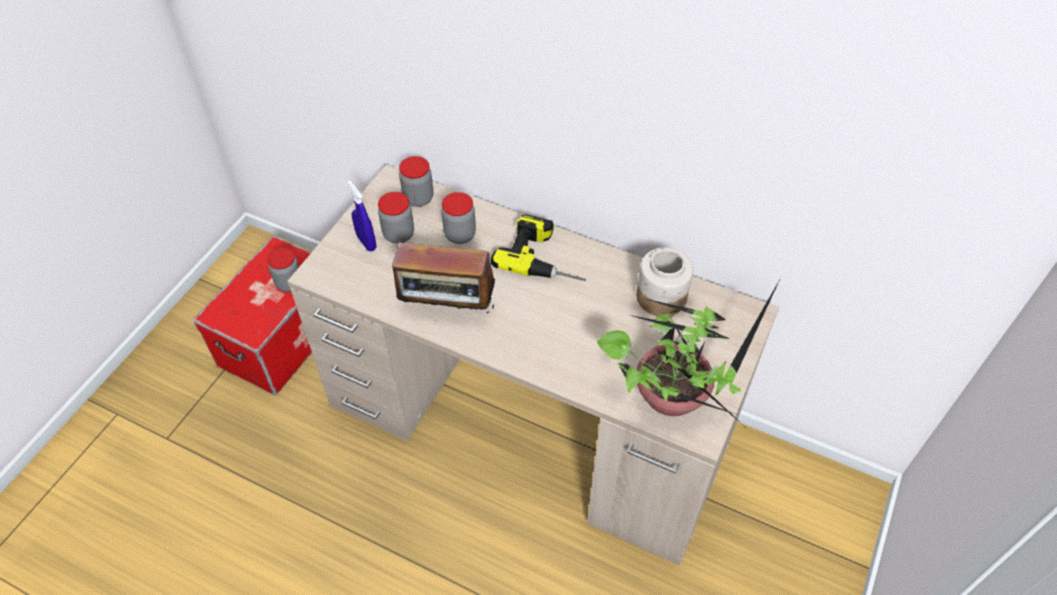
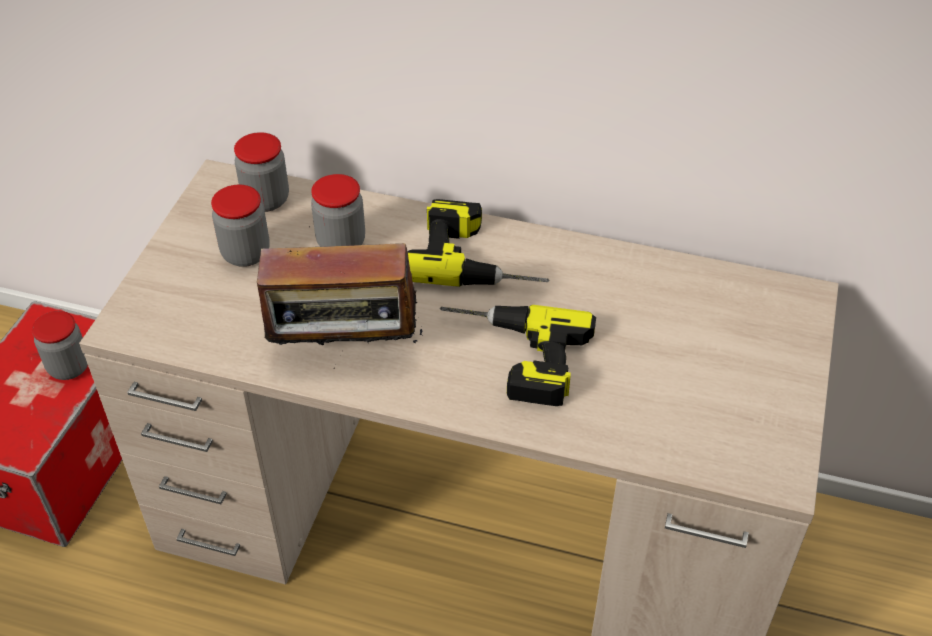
camera: 10 degrees left, 5 degrees down
(366, 242) = (197, 271): blue spray bottle -> none
(550, 328) = (510, 357): none -> power drill
(660, 297) = (663, 291): jar -> none
(673, 395) = (721, 427): potted plant -> none

